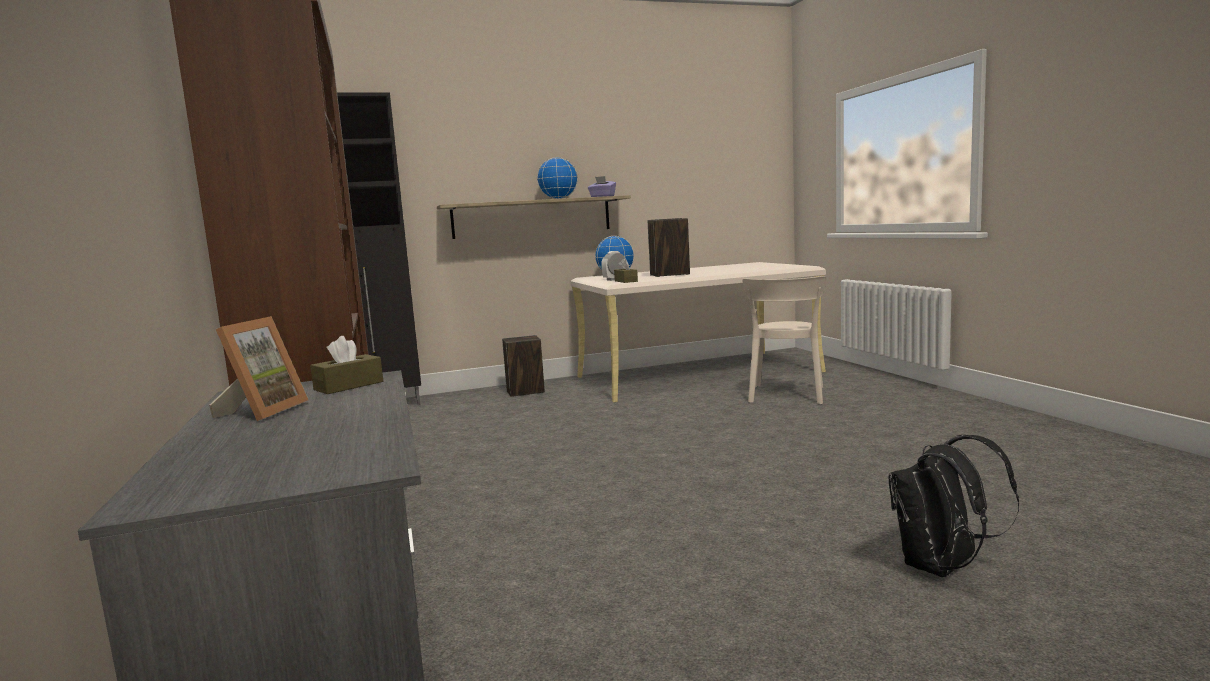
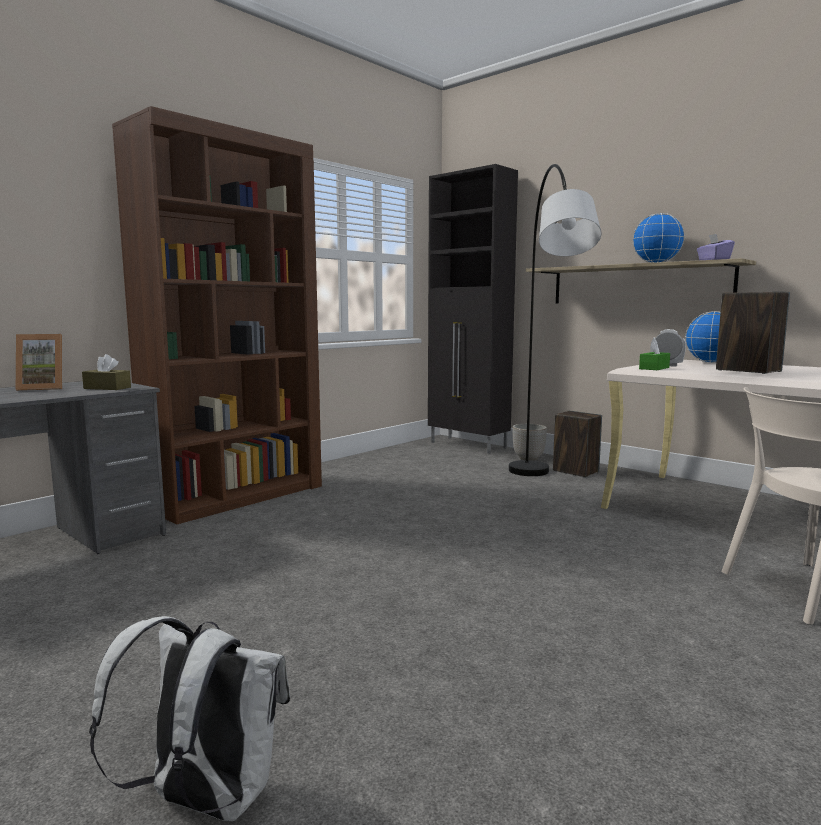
camera: 60 degrees right, 0 degrees up
(463, 397) = (528, 458): none -> planter
(557, 409) = (542, 493): none -> grey floor lamp
(626, 281) = (654, 368): brown tissue box -> green tissue box
(942, 568) = (205, 801): black backpack -> white backpack

